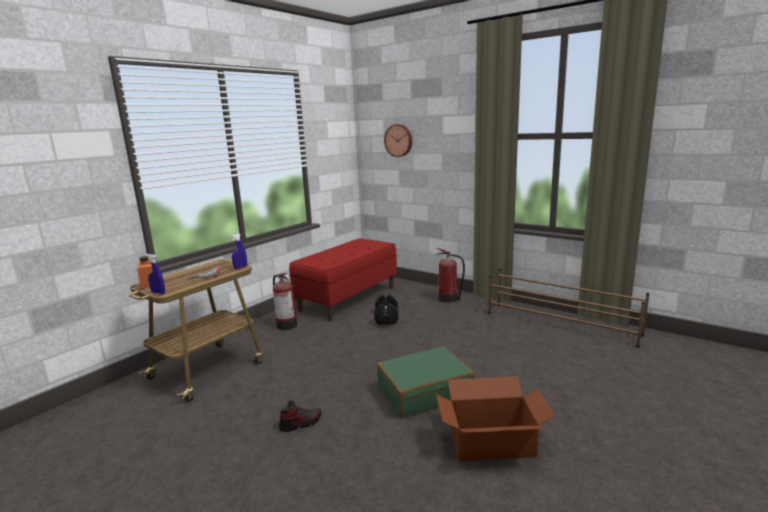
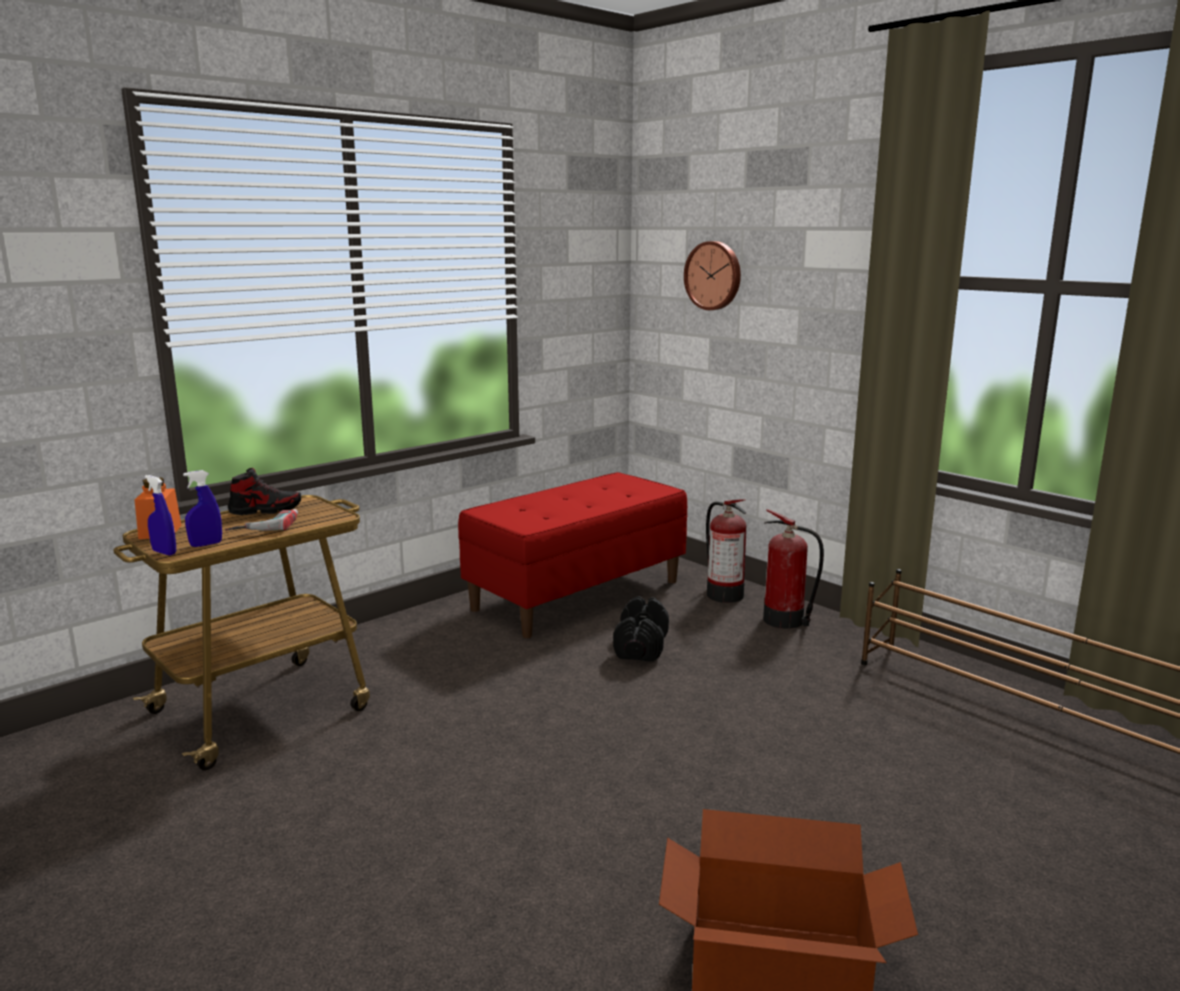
camera: 10 degrees right, 0 degrees up
(240, 267) = (338, 516): blue spray bottle -> blue spray bottle (206, 544)
(286, 325) = (438, 636): fire extinguisher -> fire extinguisher (723, 594)
(300, 423) = (396, 851): shoe -> shoe (265, 510)
(424, 391) = (668, 821): green suitcase -> none

